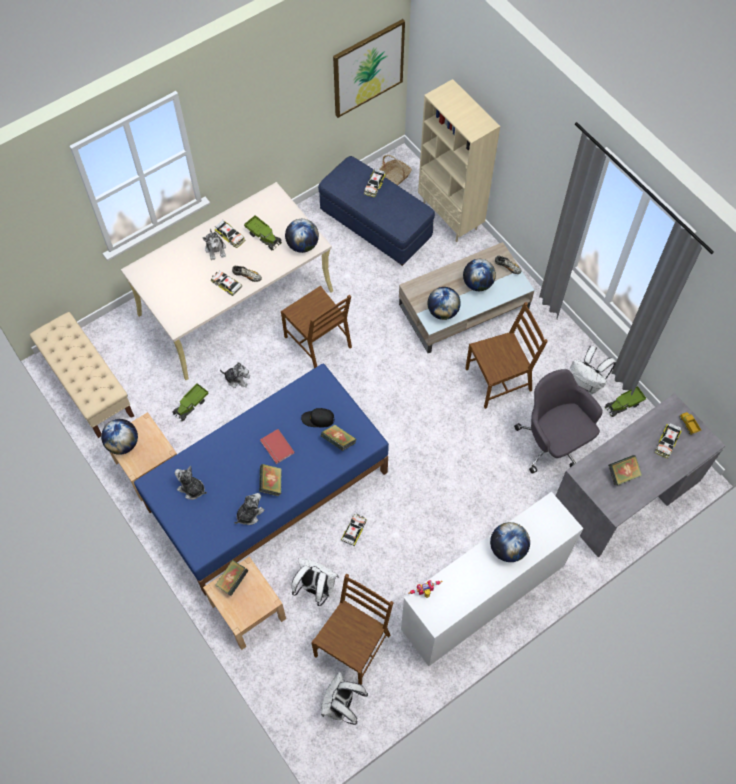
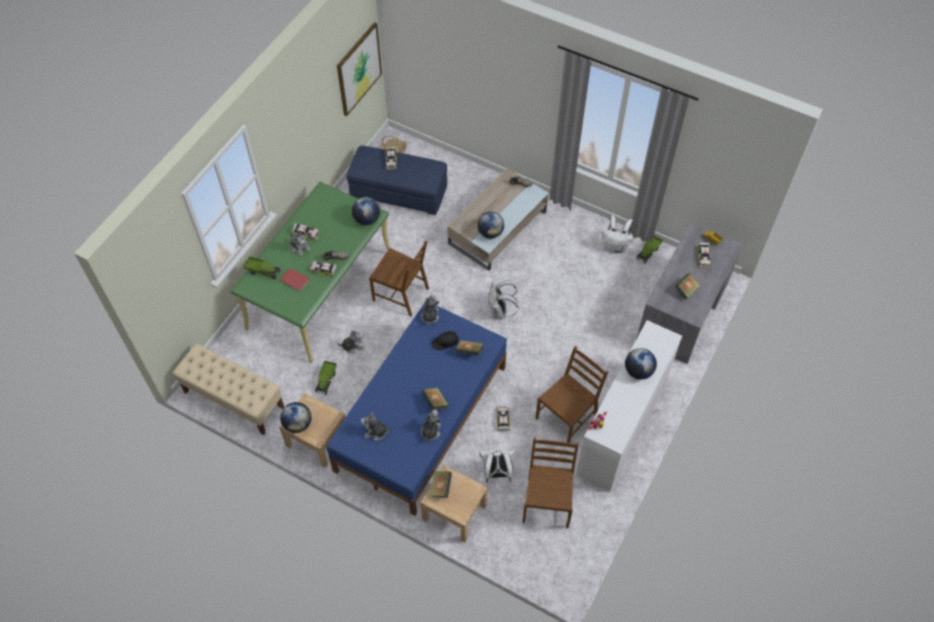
camera: 25 degrees left, 5 degrees down
(236, 302) = (320, 290): beige desk -> green desk
(264, 236) = (333, 224): toy truck -> toy truck (263, 271)
(276, 447) = (424, 375): red book -> red book (294, 281)
(317, 382) = (430, 316): none -> plush toy
(341, 706) = (562, 548): white backpack -> white backpack (500, 312)
(450, 217) = (453, 167): beige bookcase -> none
(477, 284) = (505, 203): globe -> none
(499, 379) = (551, 269): brown chair -> brown chair (567, 416)
(553, 443) = (614, 298): grey office chair -> none

